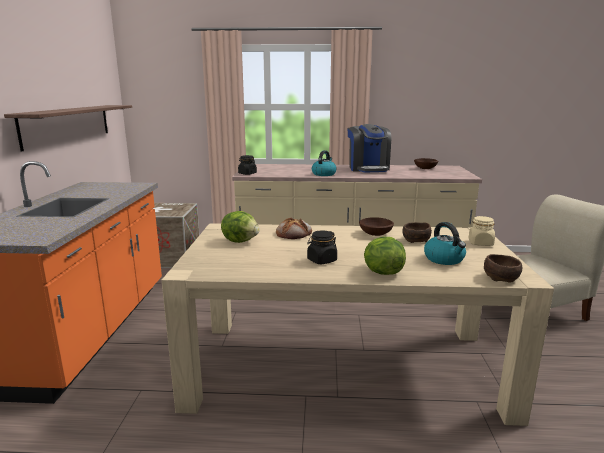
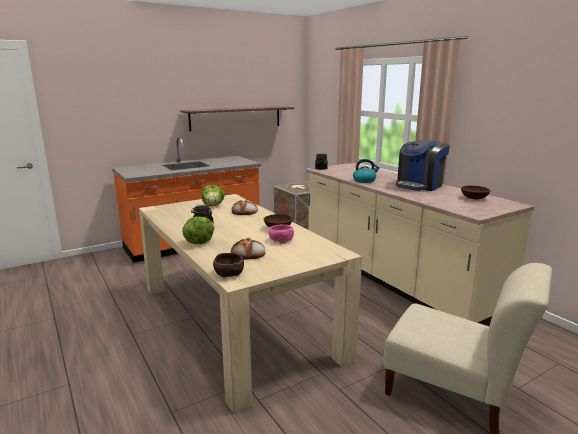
camera: 55 degrees right, 0 degrees up
(415, 240) = (280, 240): brown bowl -> pink bowl
(444, 259) = (248, 253): kettle -> bread
(480, 243) = (308, 259): beige jar -> none

